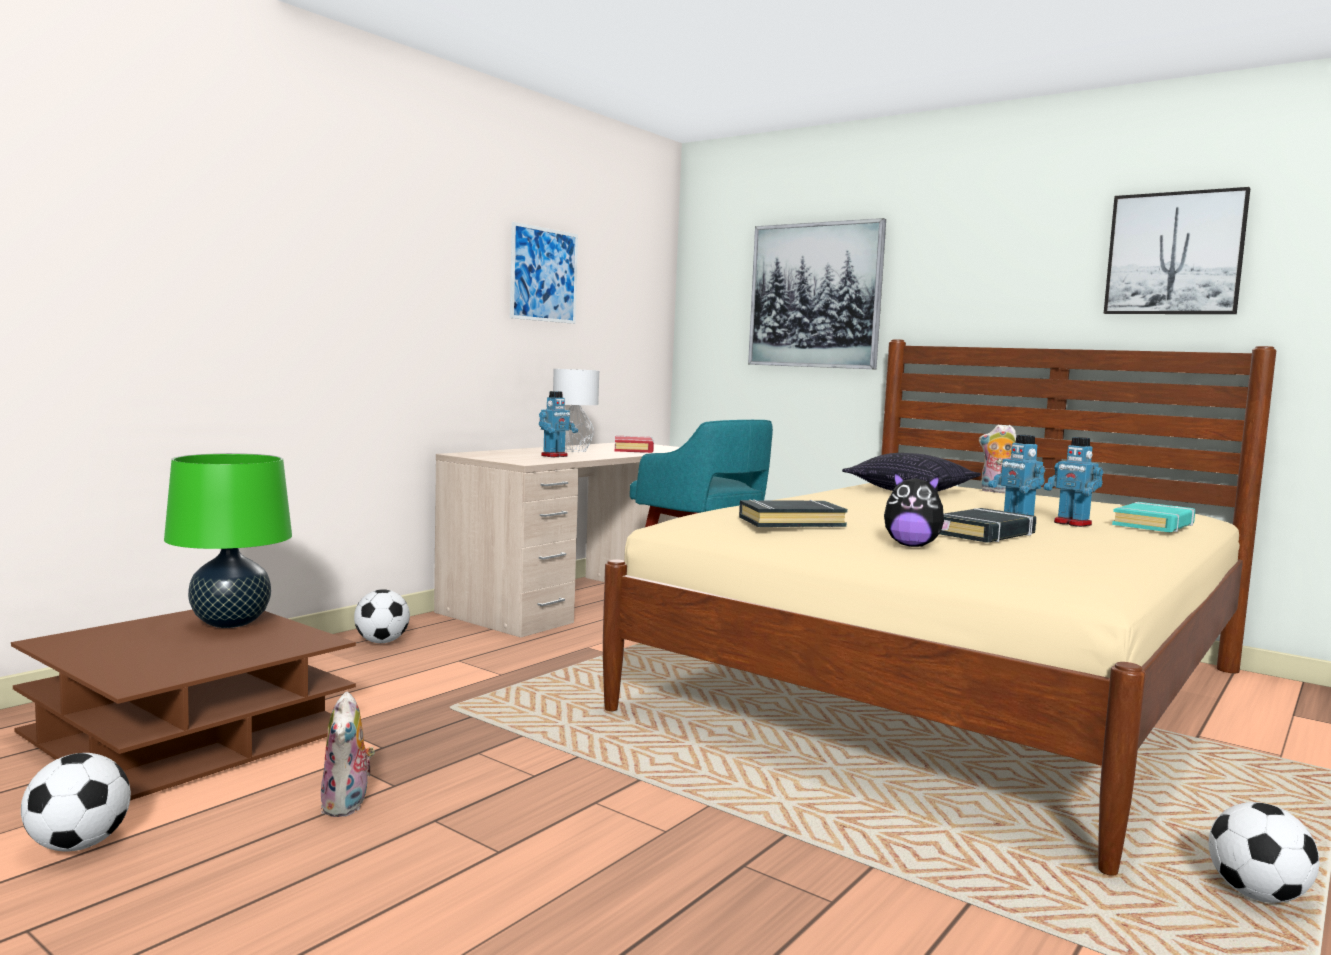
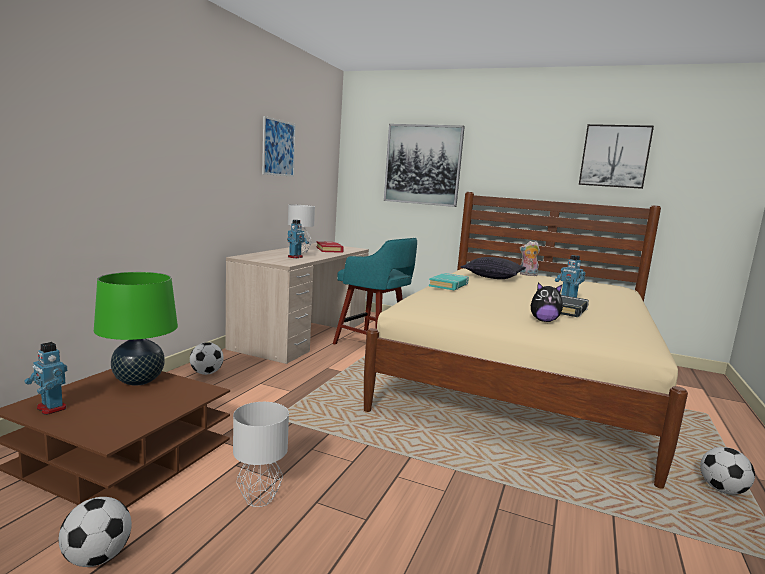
camera: 15 degrees left, 5 degrees up
(347, 805) = (258, 498): plush toy -> grey table lamp
(791, 522) = (469, 305): black book -> none
(1072, 524) = (591, 299): toy robot -> toy robot (51, 408)
(1154, 524) = (622, 297): turquoise book -> turquoise book (449, 285)

